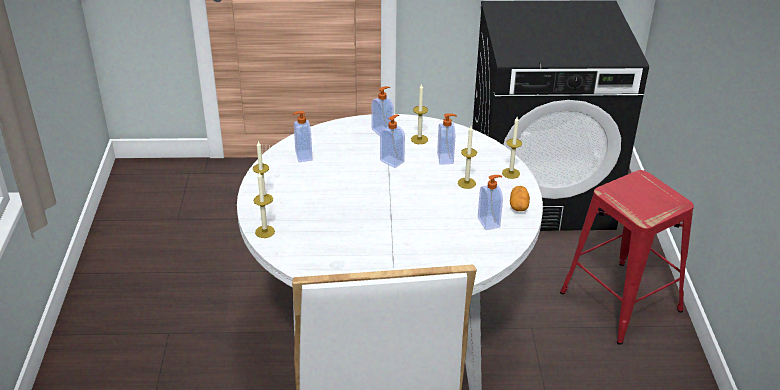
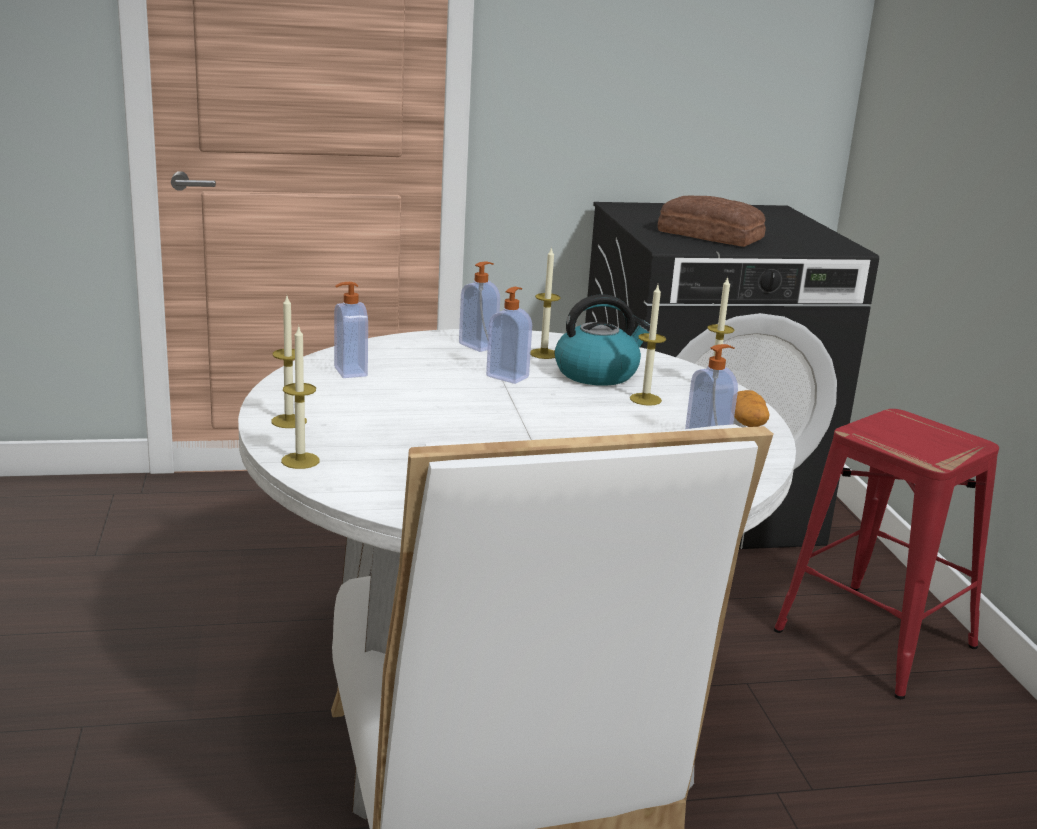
camera: 10 degrees left, 15 degrees down
(446, 158) = (597, 373): soap dispenser -> kettle
(543, 43) = (709, 235): none -> bread

